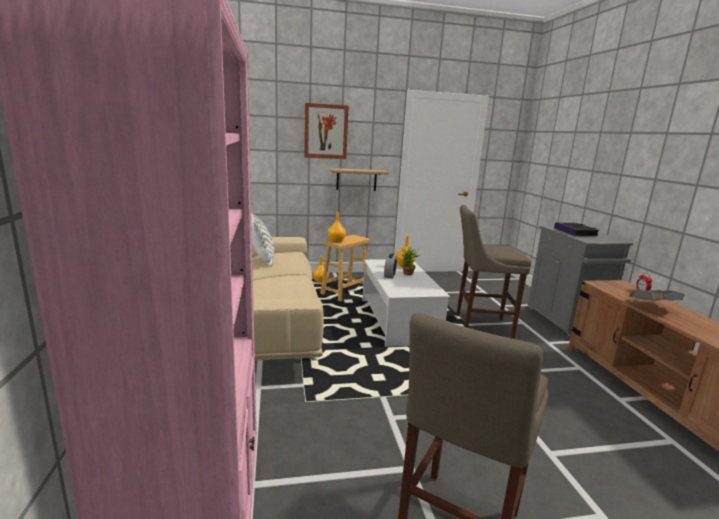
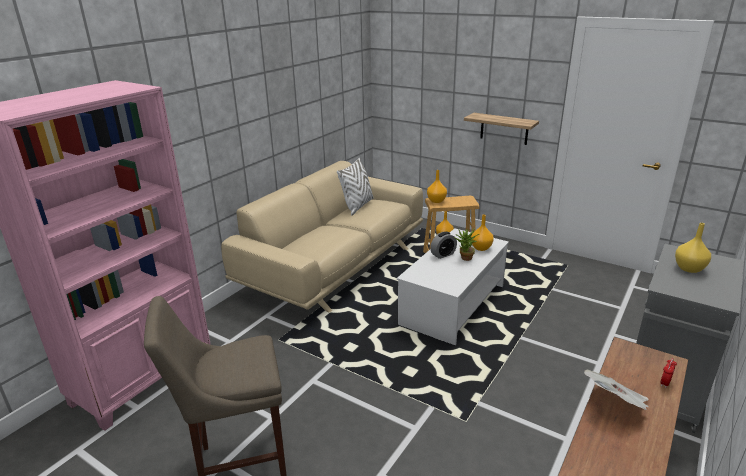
camera: 45 degrees right, 10 degrees up
(326, 131) = (471, 70): picture -> none
(479, 325) = (533, 345): beige stool -> none
(575, 232) = (689, 268): book -> yellow vase

